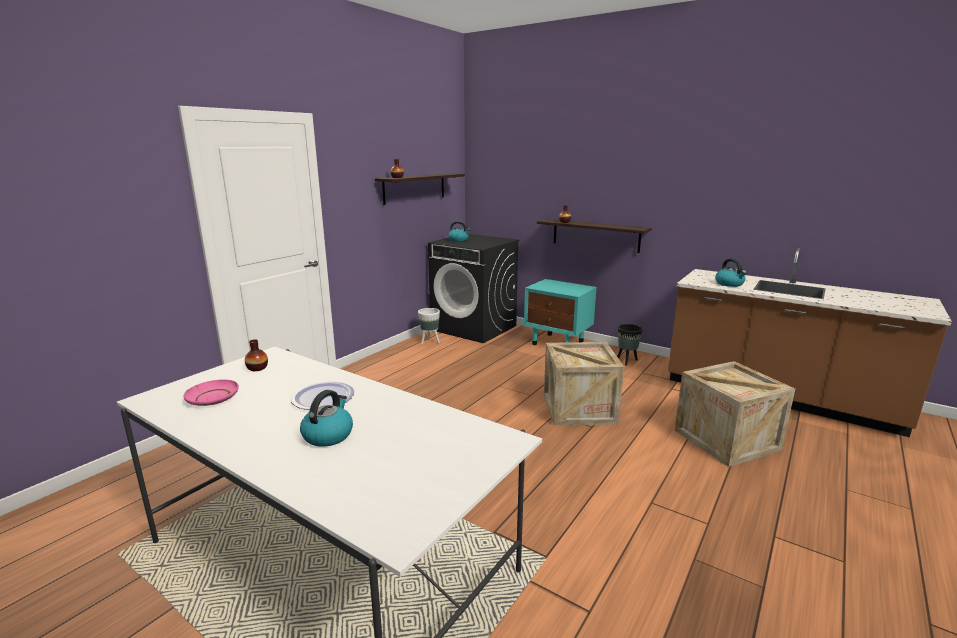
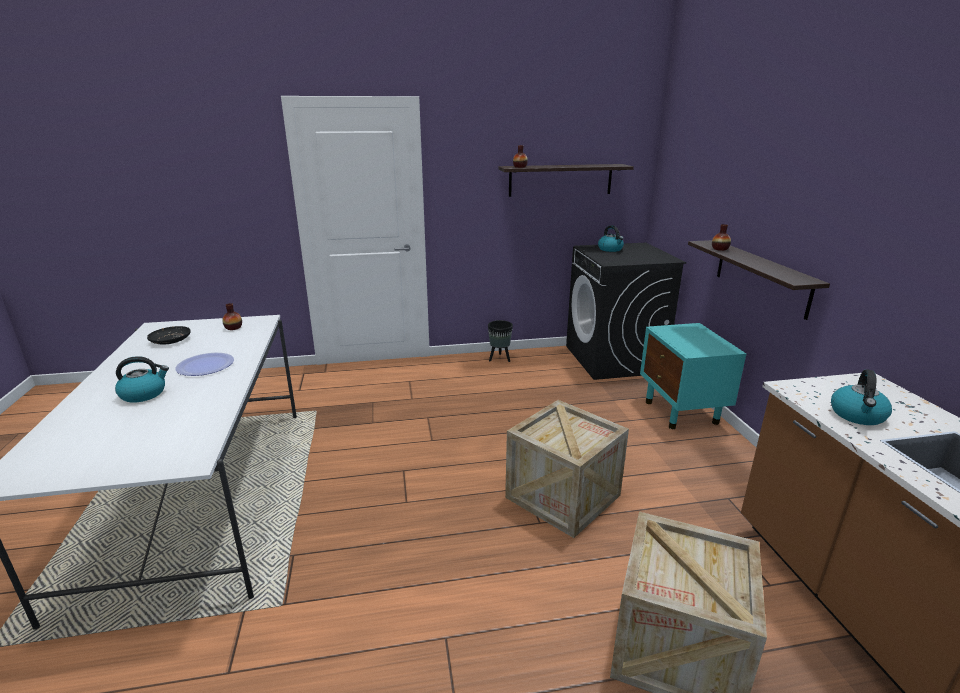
camera: 45 degrees right, 5 degrees up
(213, 399) = (170, 340): pink plate -> black plate
(430, 341) = (545, 358): white planter -> none
(626, 361) = (733, 473): black planter -> black planter (499, 359)

